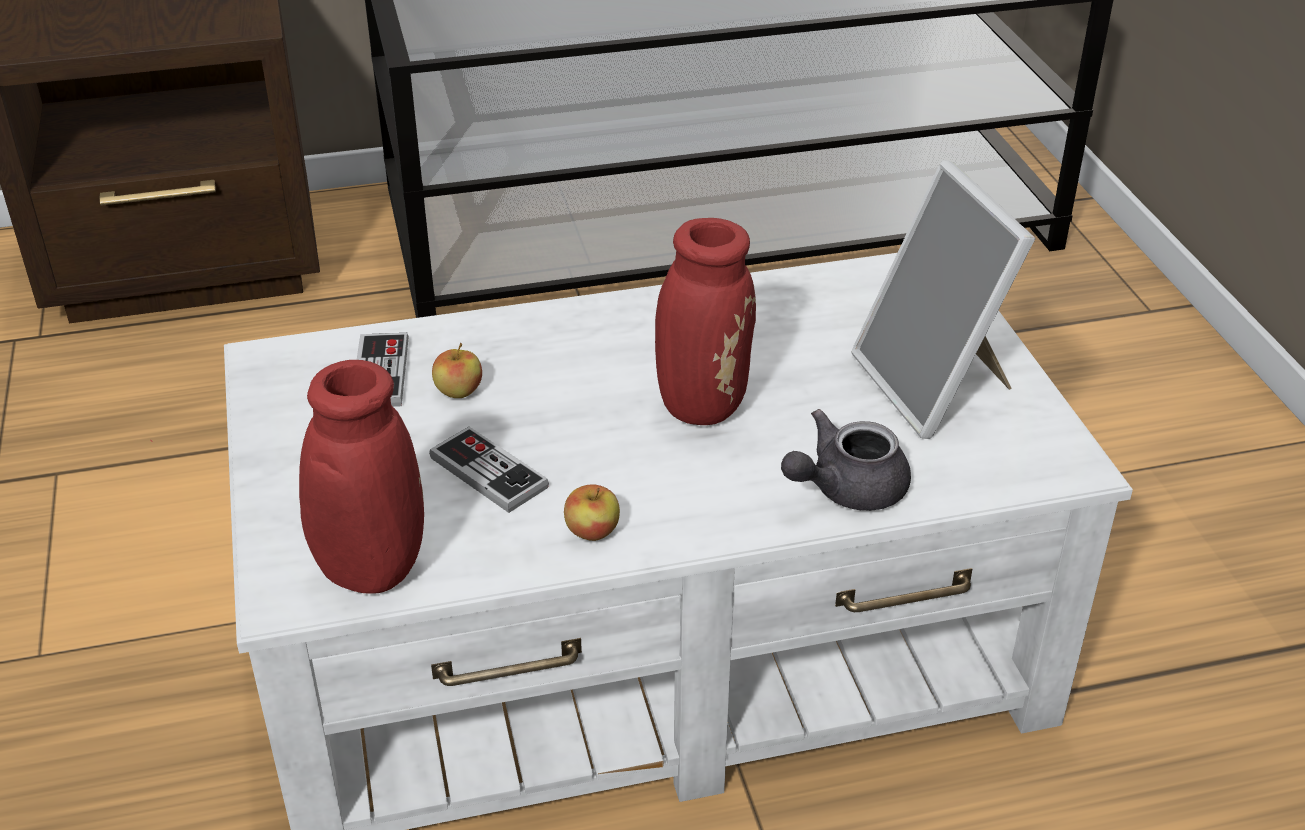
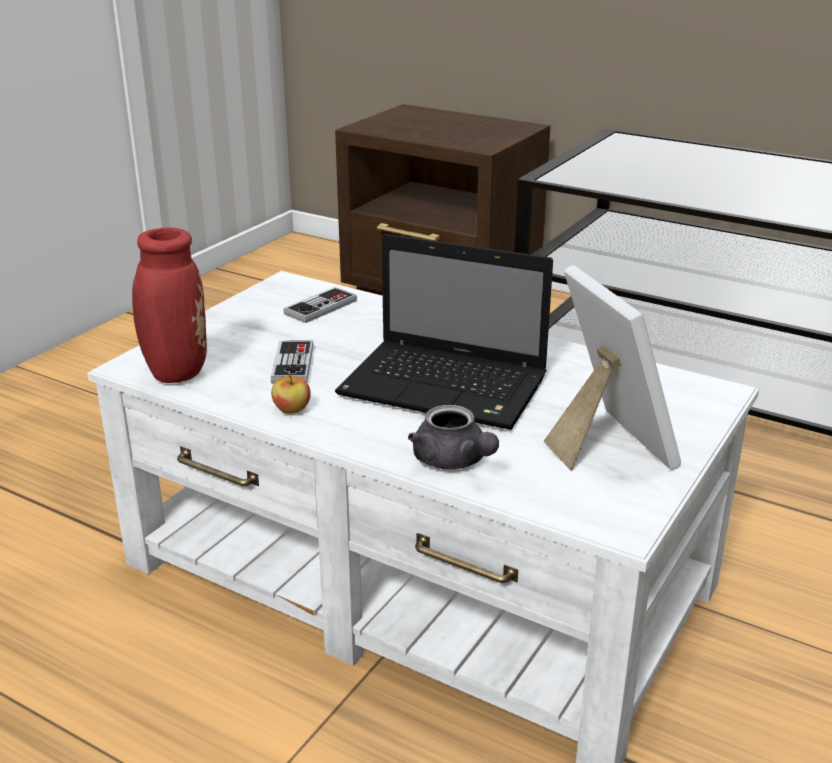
camera: 45 degrees right, 10 degrees down
(458, 392) = (340, 329): apple -> none
(700, 404) = (448, 388): red vase -> laptop
(845, 489) = (454, 461): grey teapot -> grey teapot turned 135 degrees counterclockwise
(935, 386) = (605, 445): picture frame -> picture frame turned 135 degrees clockwise

